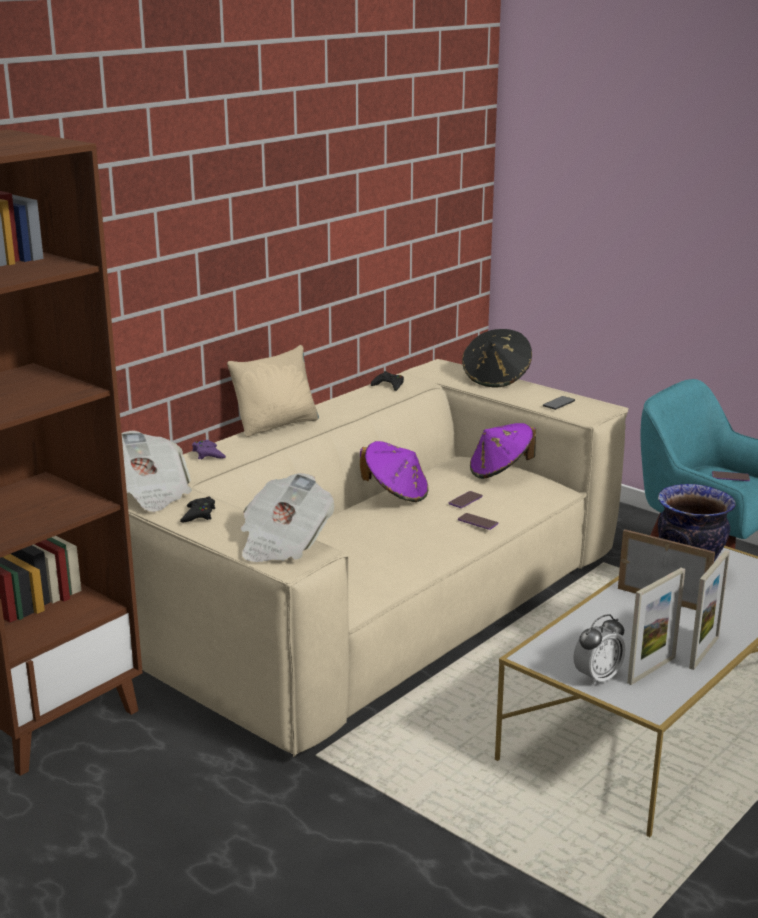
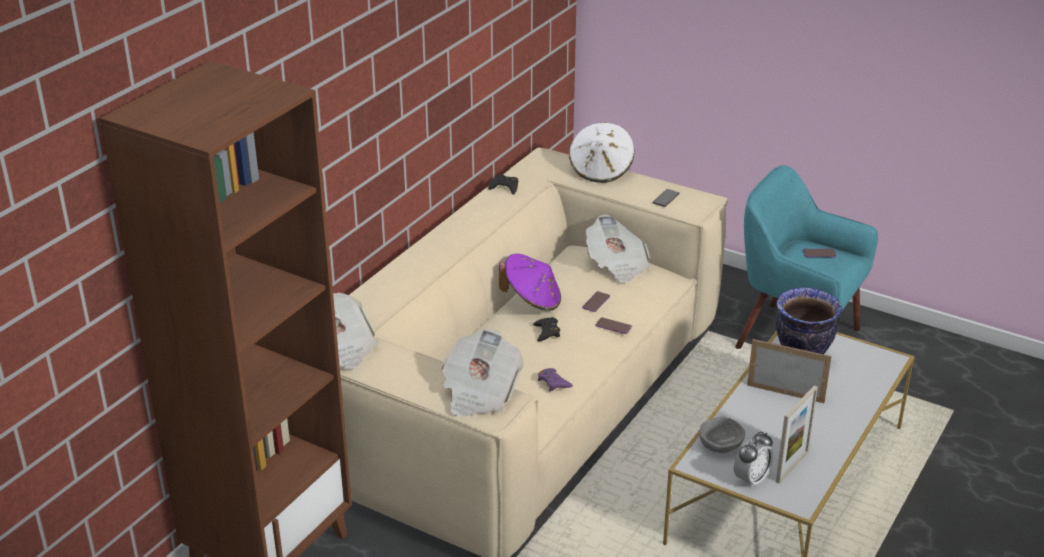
camera: 10 degrees left, 10 degrees up
(198, 514) = (393, 368): black game controller -> black game controller (547, 332)
(208, 454) = (371, 293): purple game controller -> purple game controller (553, 382)
(276, 425) = (419, 249): beige pillow -> none
(496, 378) = (601, 170): black hat -> white hat
(500, 471) = (617, 264): purple hat -> newspaper
(569, 642) = (720, 446): none -> grey bowl
(704, 652) = (829, 444): picture frame -> none

